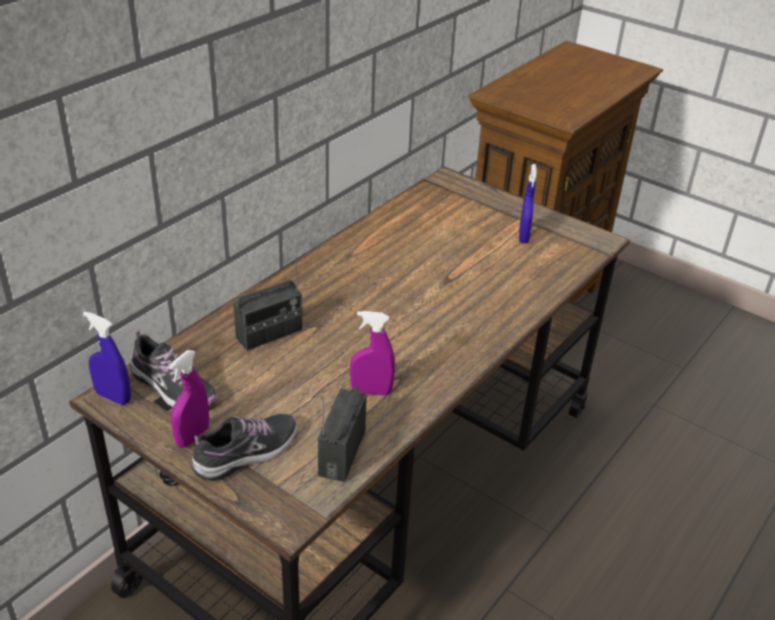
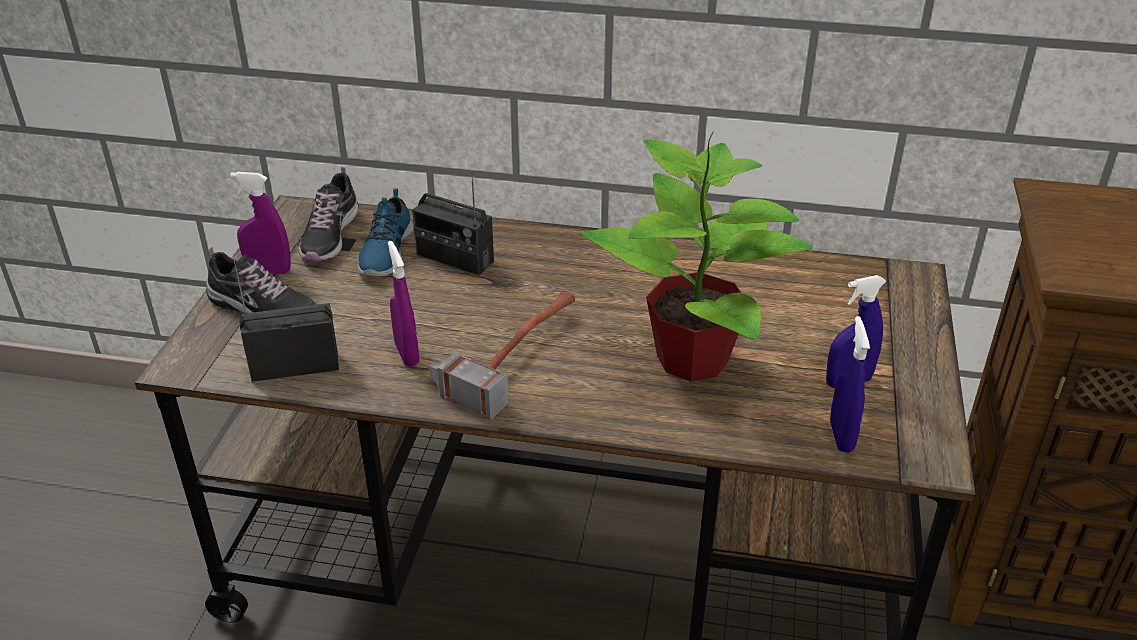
camera: 65 degrees right, 0 degrees up
(113, 397) = (297, 212): blue spray bottle -> blue spray bottle (841, 436)
(227, 365) = (385, 251): none -> shoe
(406, 345) = (509, 353): none -> hammer
(466, 277) = (694, 359): none -> potted plant

